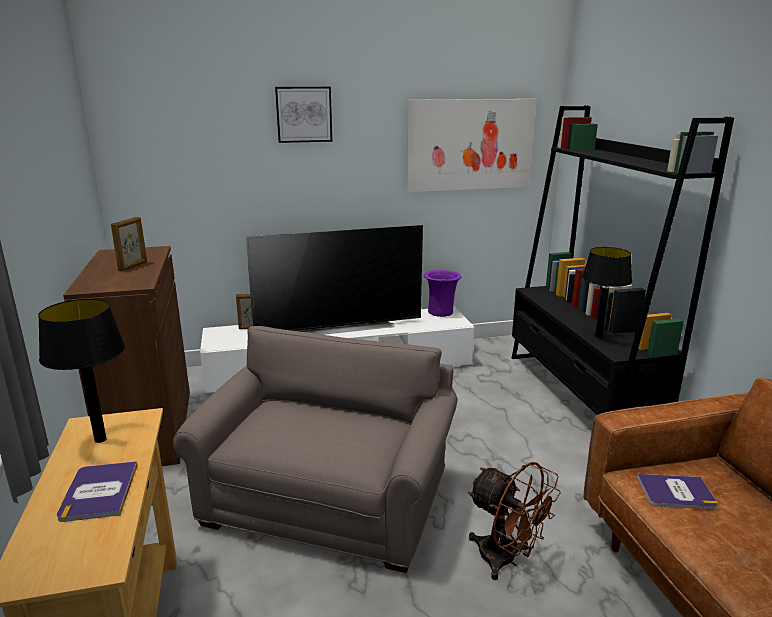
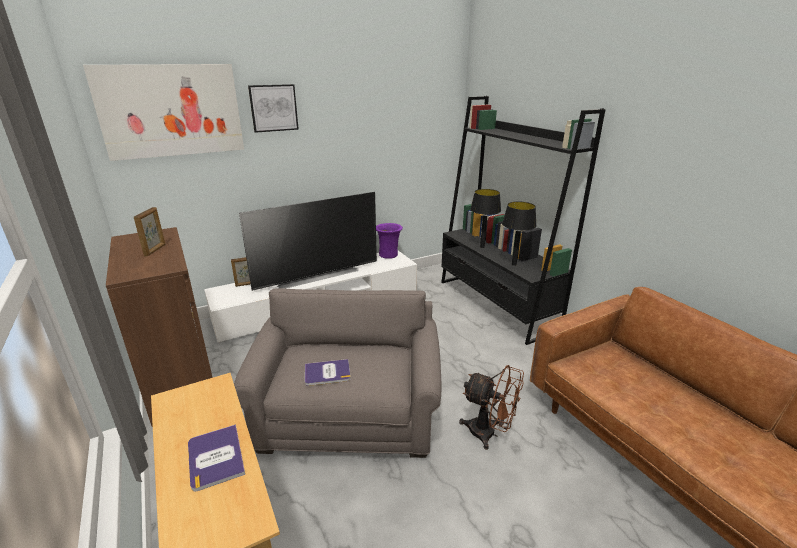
camera: 15 degrees left, 5 degrees up
(101, 439) = (191, 410): black table lamp -> black table lamp (482, 247)
(470, 145) = (401, 127): picture -> picture (171, 111)
(676, 492) = (598, 370): book -> book (327, 373)

